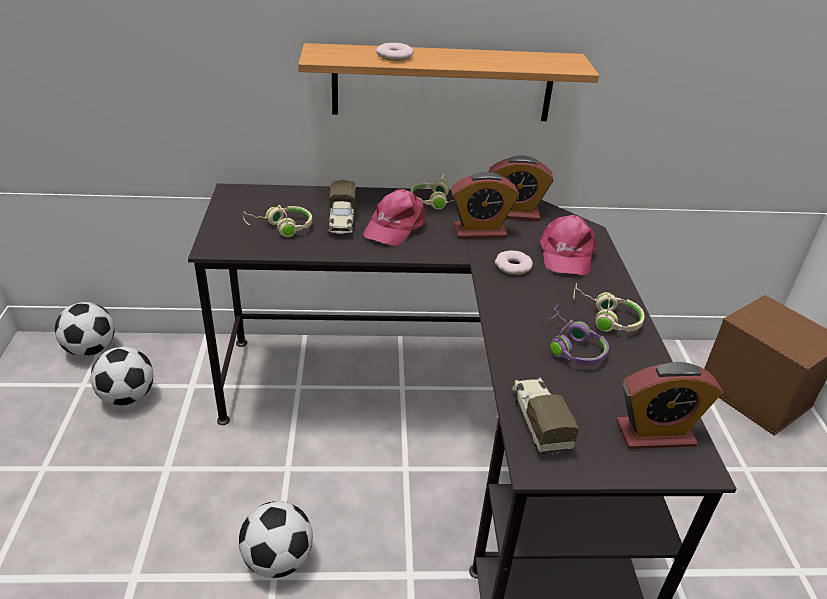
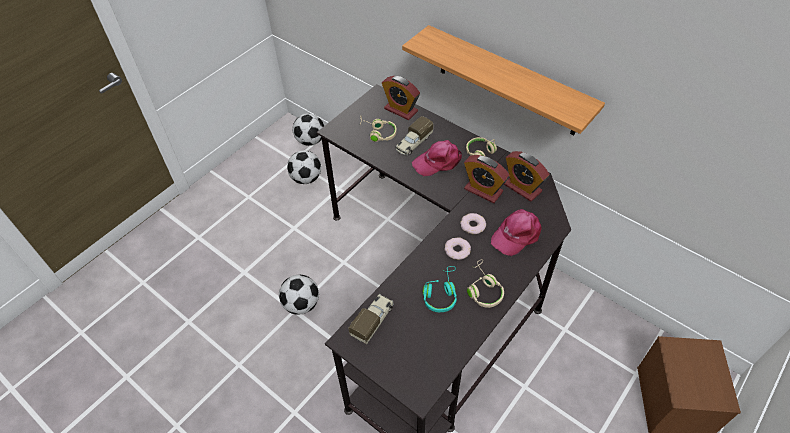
camera: 45 degrees right, 15 degrees up
(394, 56) = (465, 58): donut -> donut (457, 250)
(571, 347) = (440, 294): purple headphones -> turquoise headphones
(655, 434) = (420, 366): alarm clock -> alarm clock (401, 110)

